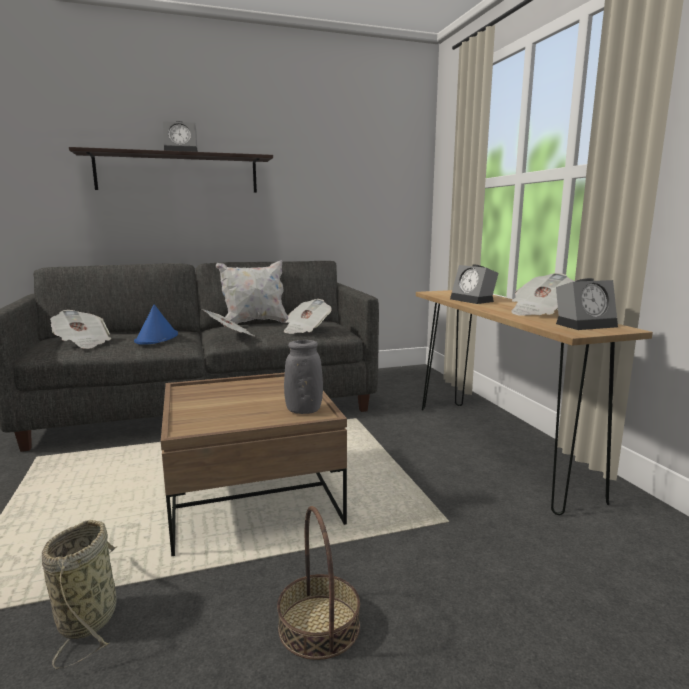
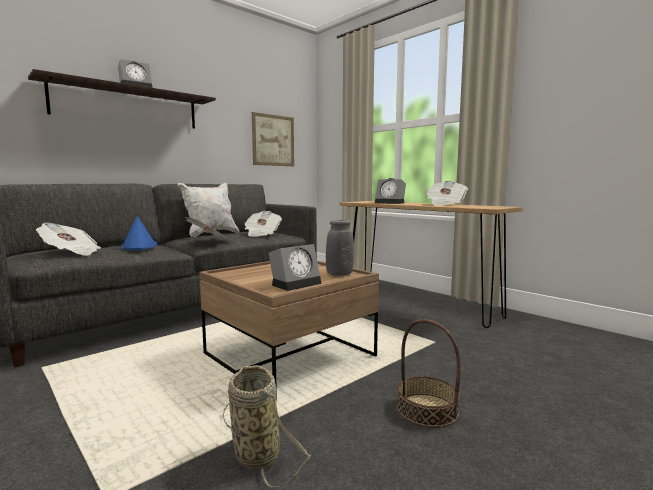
camera: 25 degrees left, 5 degrees down
(364, 200) = (273, 140): none -> picture
(585, 325) = (485, 206): alarm clock -> alarm clock (296, 283)

